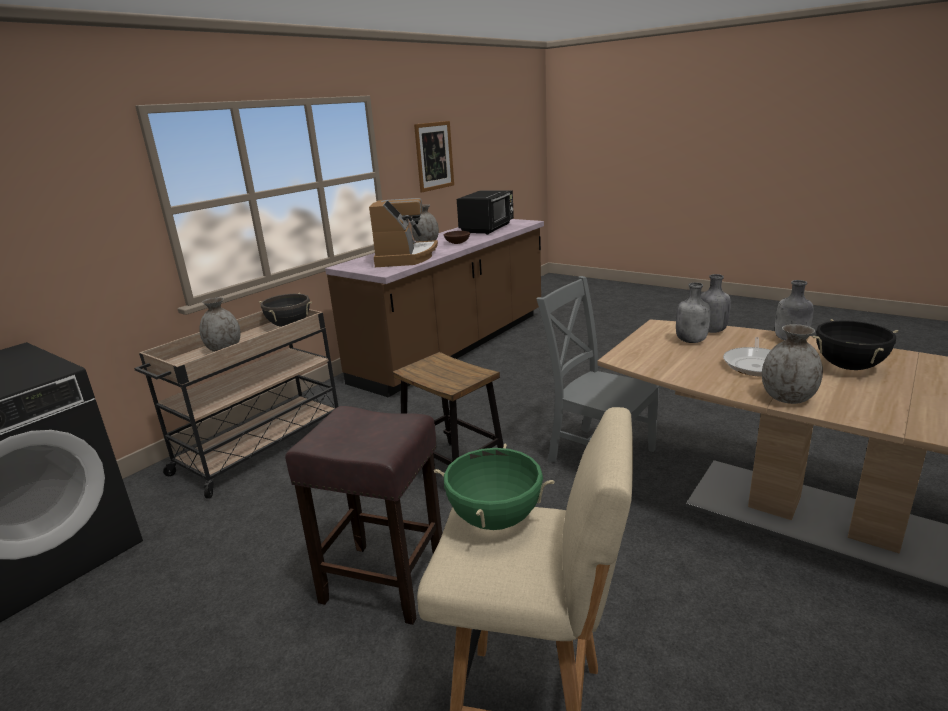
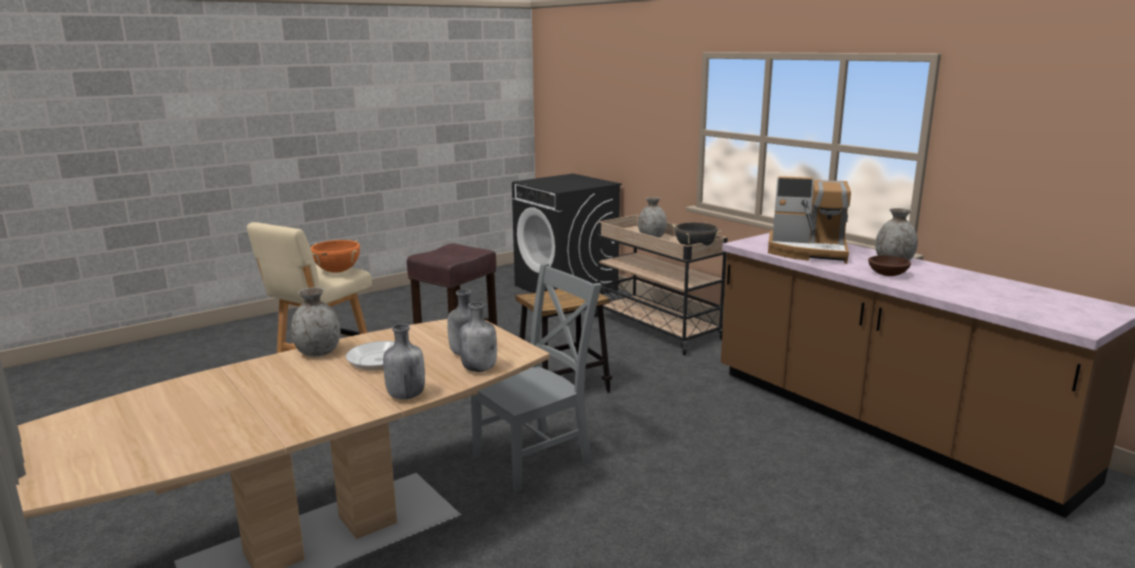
camera: 105 degrees right, 5 degrees down
(434, 156) = (1061, 159): picture -> none
(488, 229) = (1004, 297): black microwave -> none
(495, 519) = (337, 271): green cooking pot -> orange cooking pot
(849, 367) = (317, 395): black cooking pot -> none

